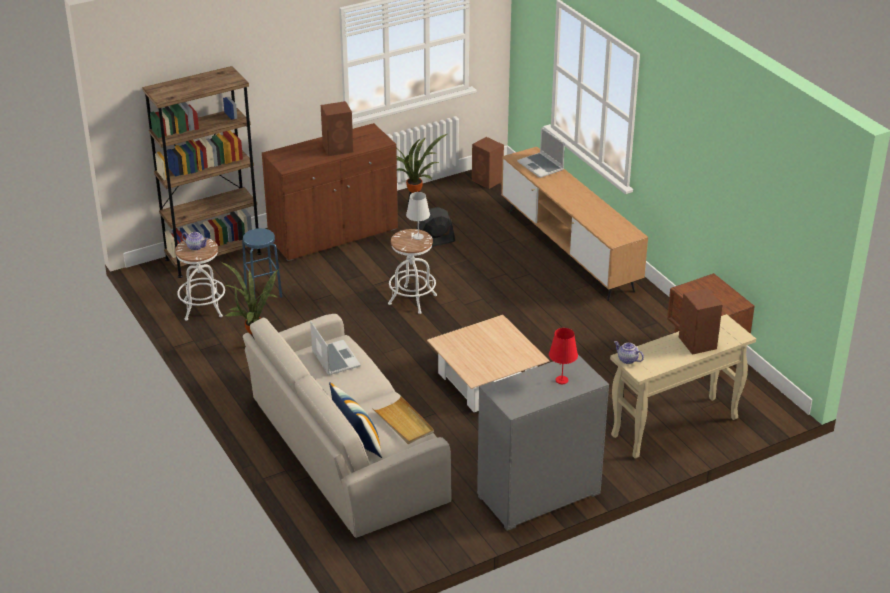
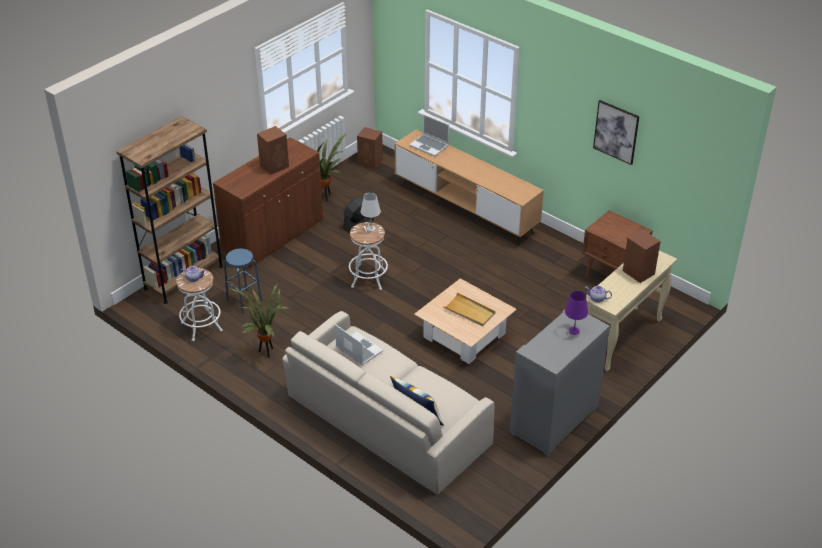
camera: 20 degrees left, 5 degrees up
(404, 422) = (444, 391): beige tray -> beige tray (469, 311)
(562, 380) = (574, 331): red table lamp -> purple table lamp
(725, 171) = (616, 132): none -> picture

